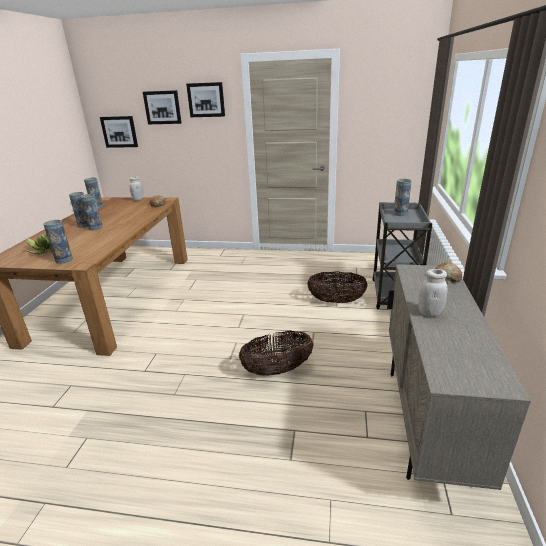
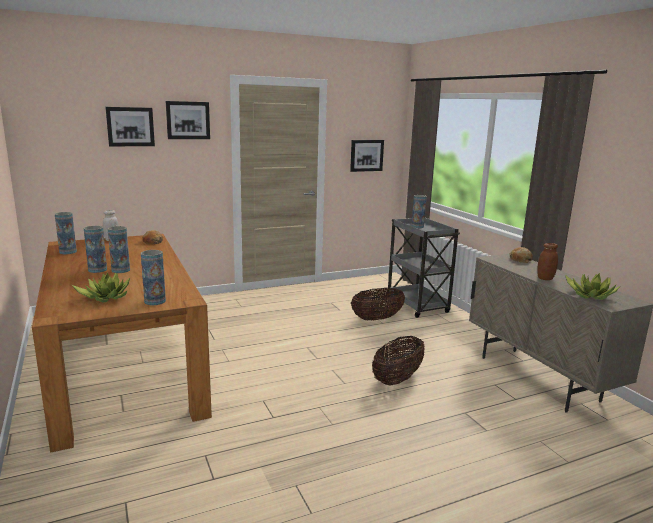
camera: 35 degrees left, 10 degrees down
(119, 131) = (62, 155): picture -> picture (366, 155)
(429, 313) = (545, 278): white jar -> brown jar
(447, 356) = (590, 295): none -> potted plant

